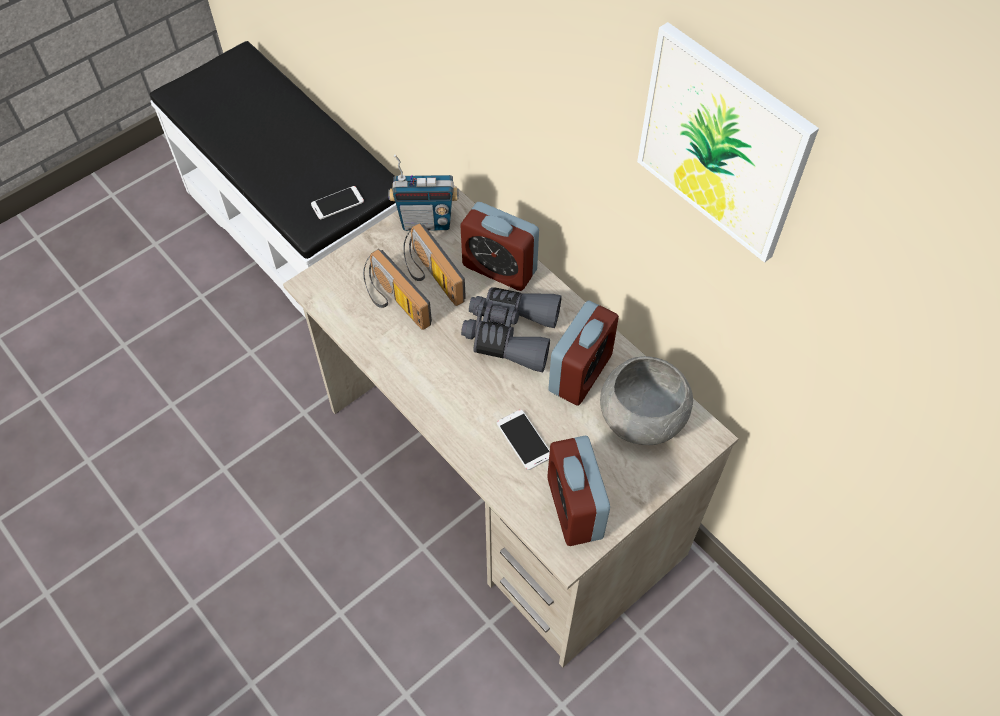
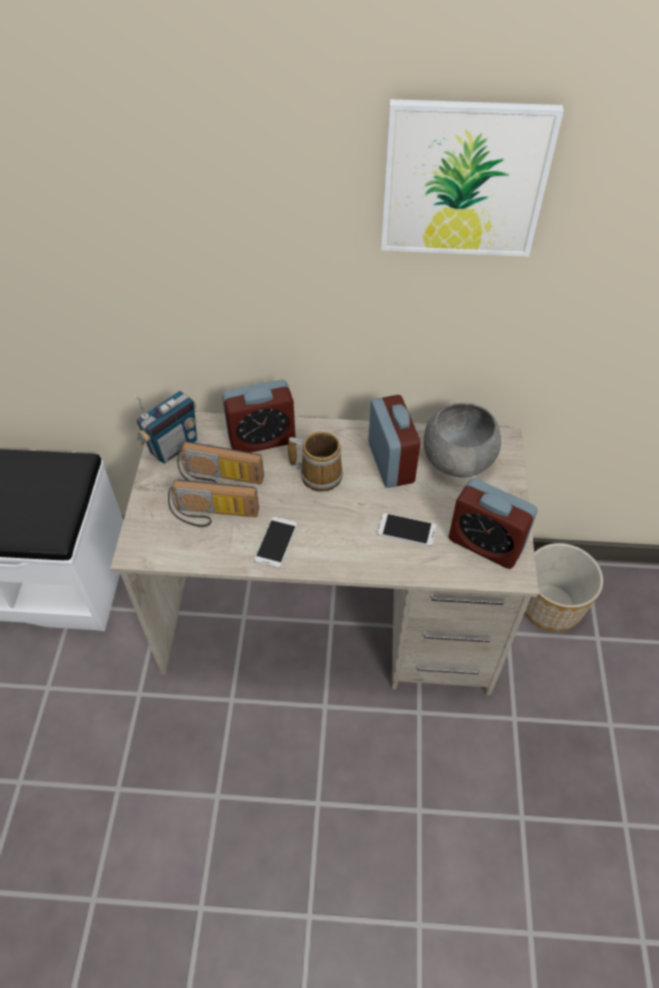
camera: 45 degrees left, 5 degrees down
(337, 203) = (56, 501): phone -> phone (276, 542)
(510, 334) = (319, 473): grey binoculars -> mug
(710, 648) = (551, 605): none -> planter

